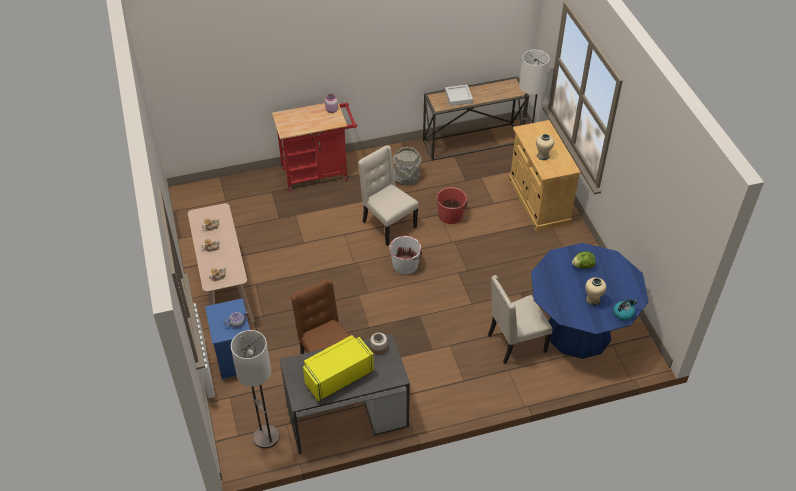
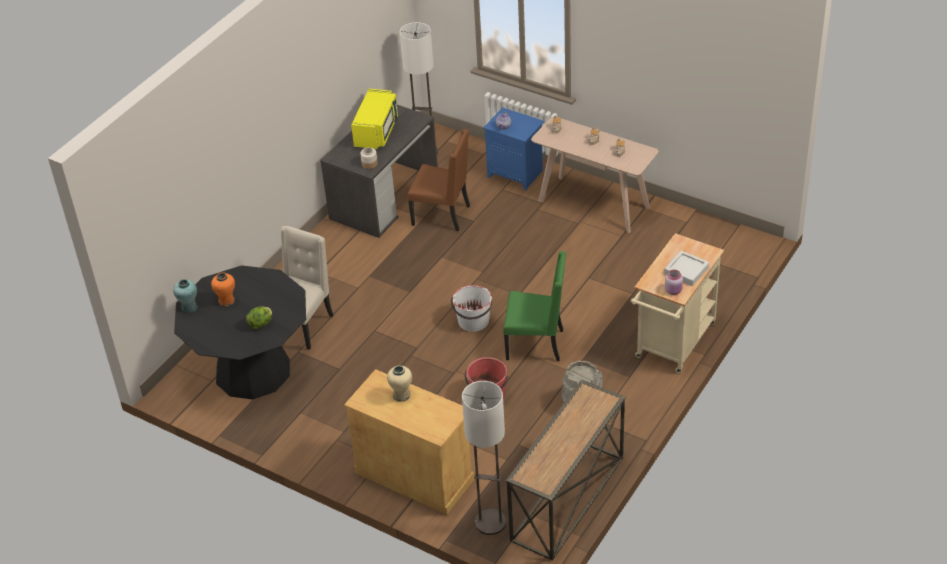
camera: 140 degrees right, 5 degrees down
(318, 173) = (673, 344): red cart -> beige cart
(387, 224) = (536, 344): beige chair -> green chair
(458, 97) = (581, 418): grey tray -> grey tray (686, 271)
(578, 332) = (253, 371): blue dining table -> black dining table
(592, 300) = (226, 301): beige vase -> orange vase
(623, 313) = (189, 307): kettle -> turquoise vase

